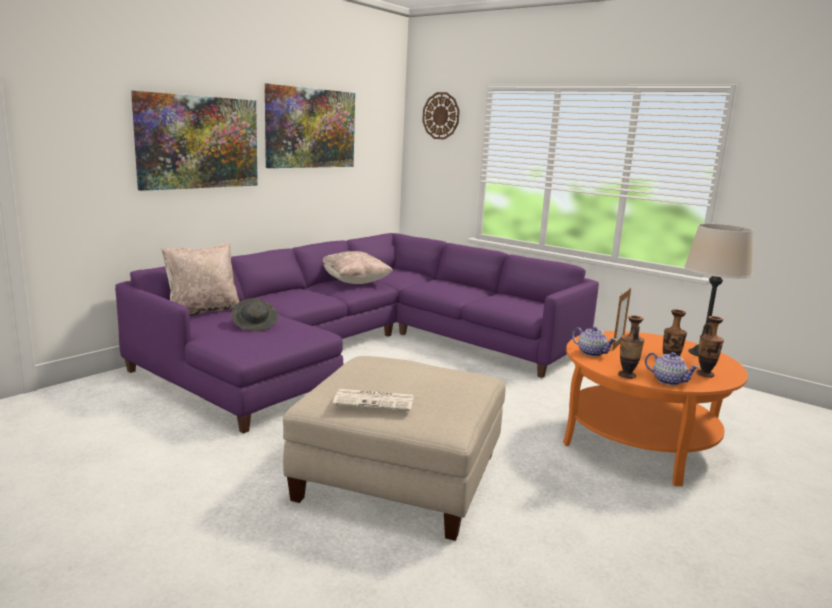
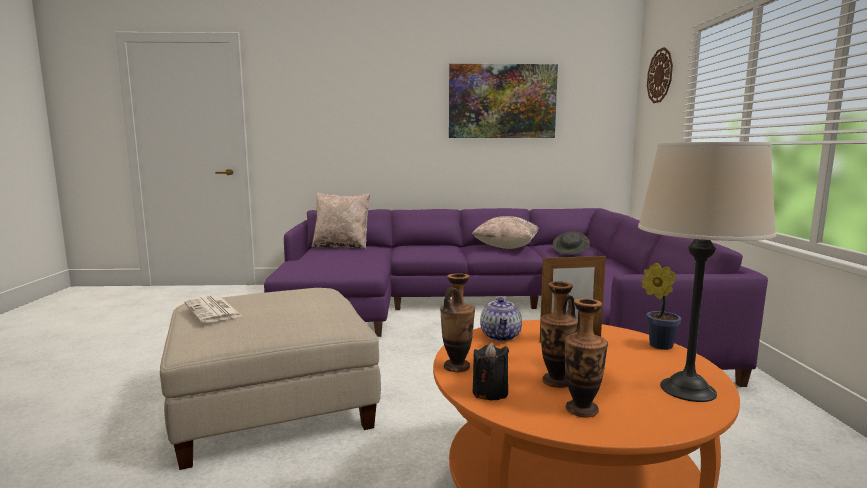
camera: 50 degrees right, 5 degrees down
(198, 142) = (383, 116): picture -> none
(255, 325) = (340, 258): grey hat -> grey hat (570, 251)
(645, 336) = (657, 345): none -> potted plant
(669, 381) = (490, 392): teapot -> black candle

